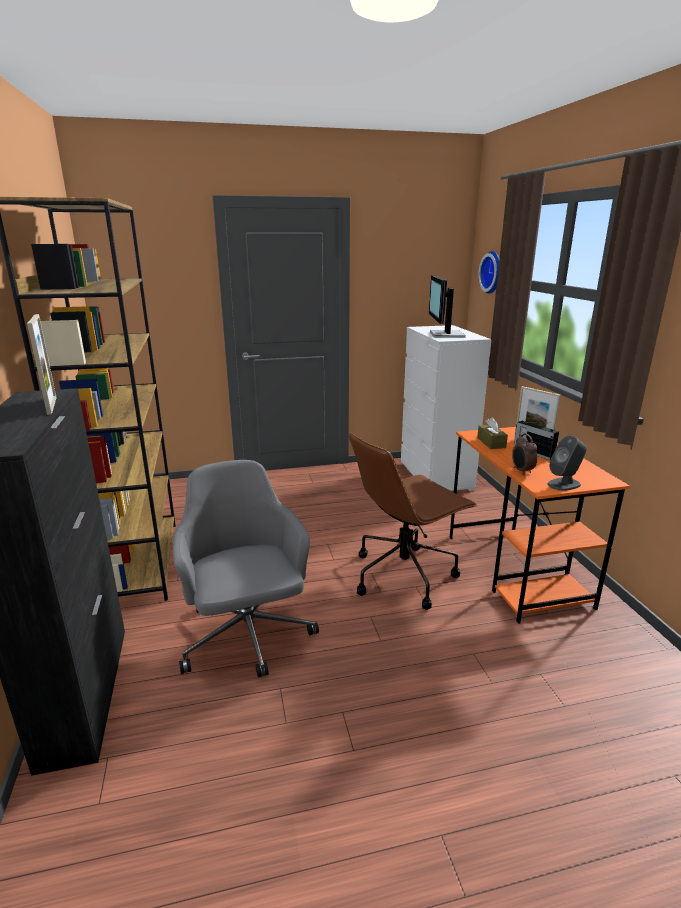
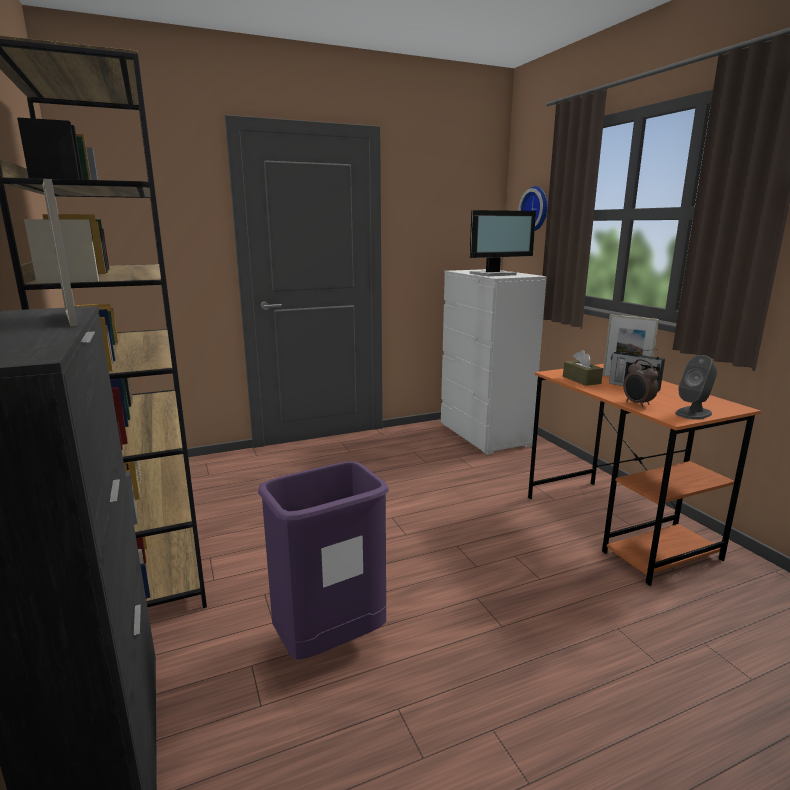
camera: 10 degrees left, 5 degrees down
(247, 636) = (330, 642): grey office chair -> purple trash can
(404, 574) = (496, 543): brown office chair -> none
(445, 335) = (494, 274): monitor -> monitor turned 105 degrees counterclockwise

